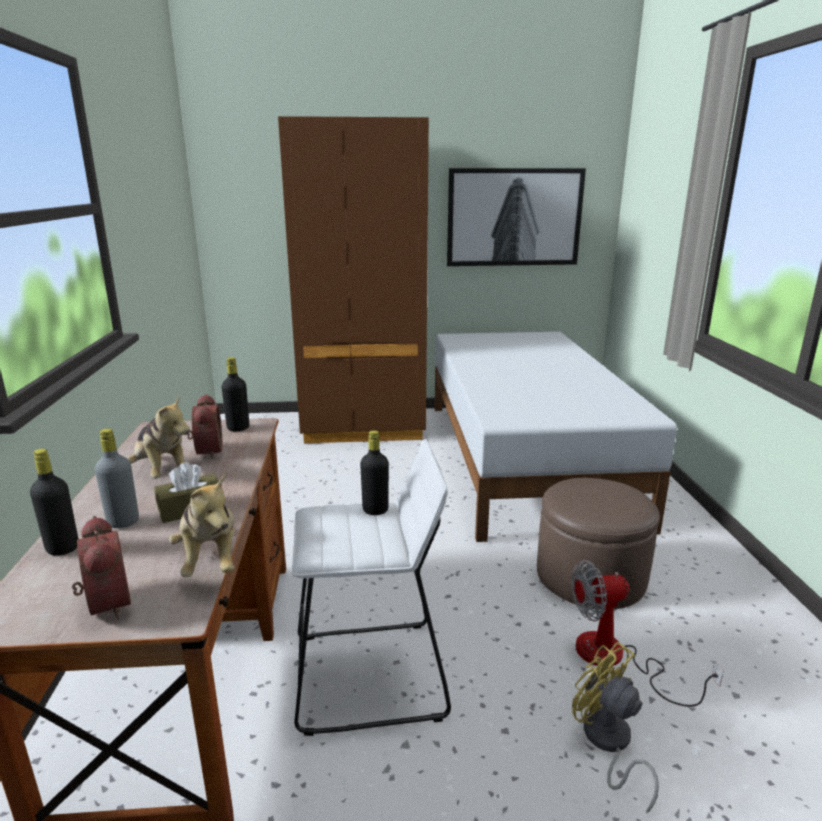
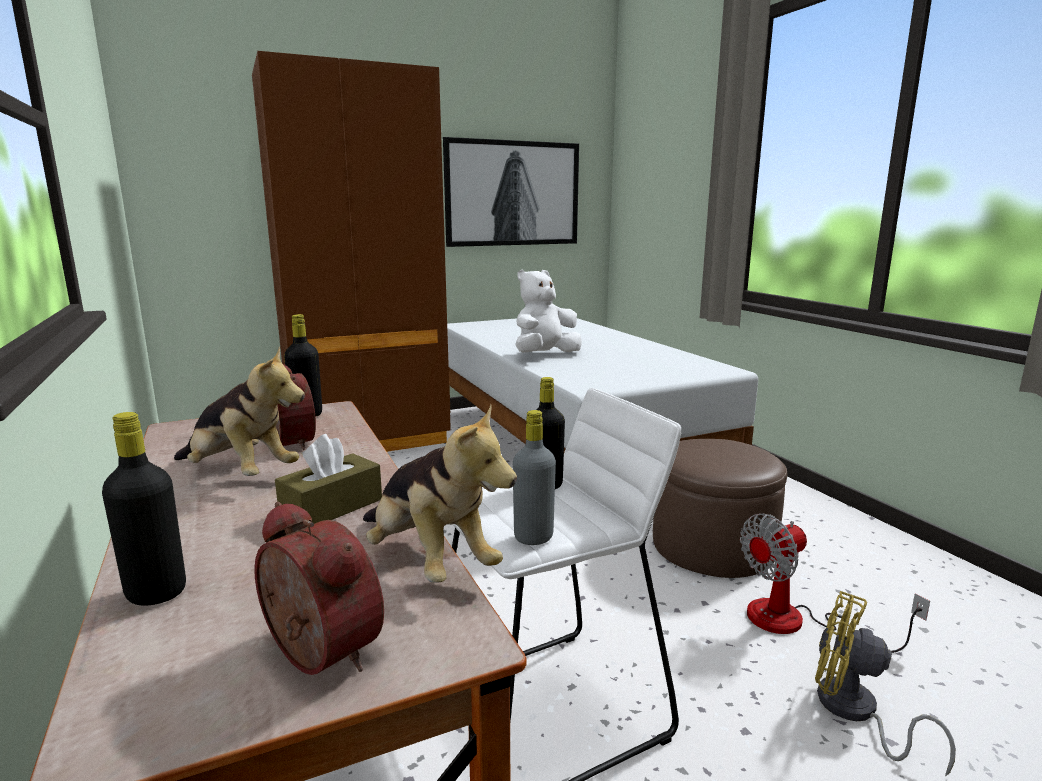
camera: 20 degrees left, 5 degrees down
(123, 522) = (236, 540): grey bottle -> grey bottle (533, 537)
(495, 379) = (545, 355): none -> white plush toy

